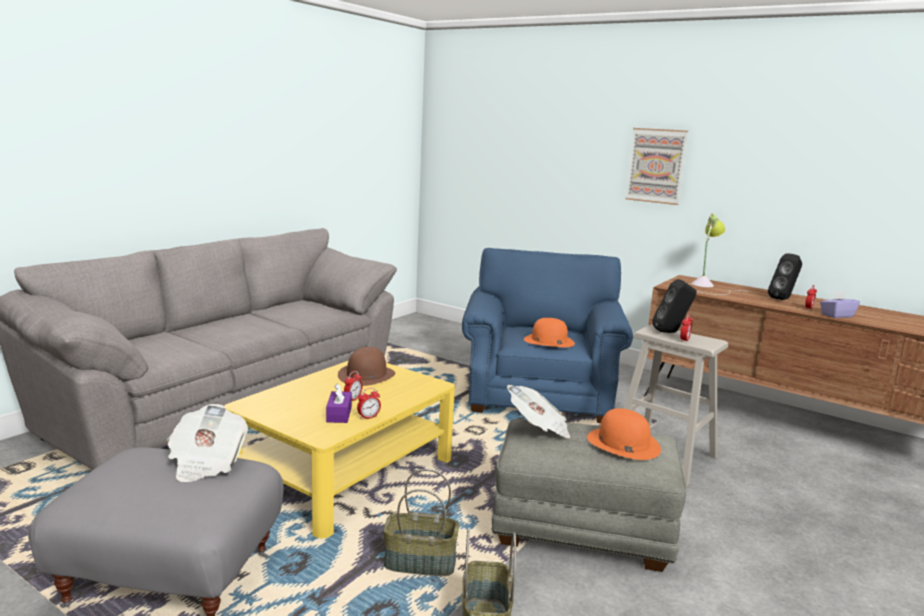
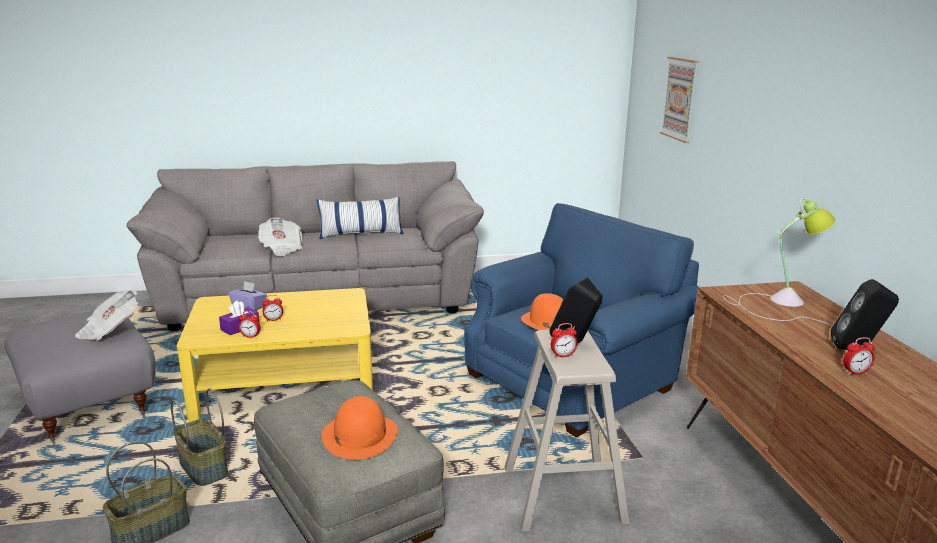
camera: 45 degrees right, 5 degrees up
(266, 313) = (361, 234): none -> pillow
(366, 375) = (327, 304): brown hat -> none
(538, 428) = (332, 392): newspaper -> newspaper (281, 248)
(656, 166) = (796, 120): picture -> picture (680, 99)
(836, 315) = (872, 395): purple tissue box -> purple tissue box (249, 307)

